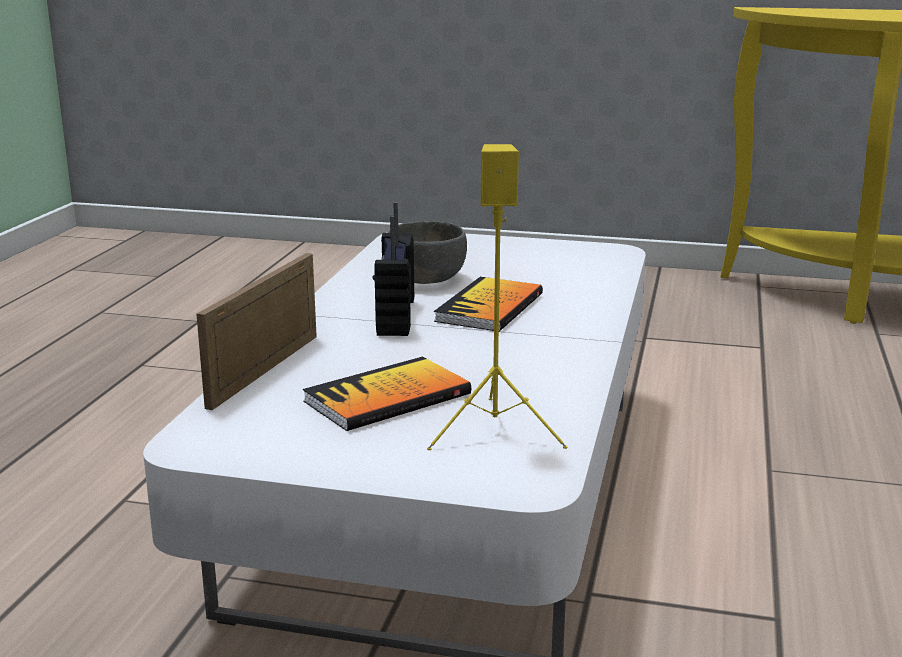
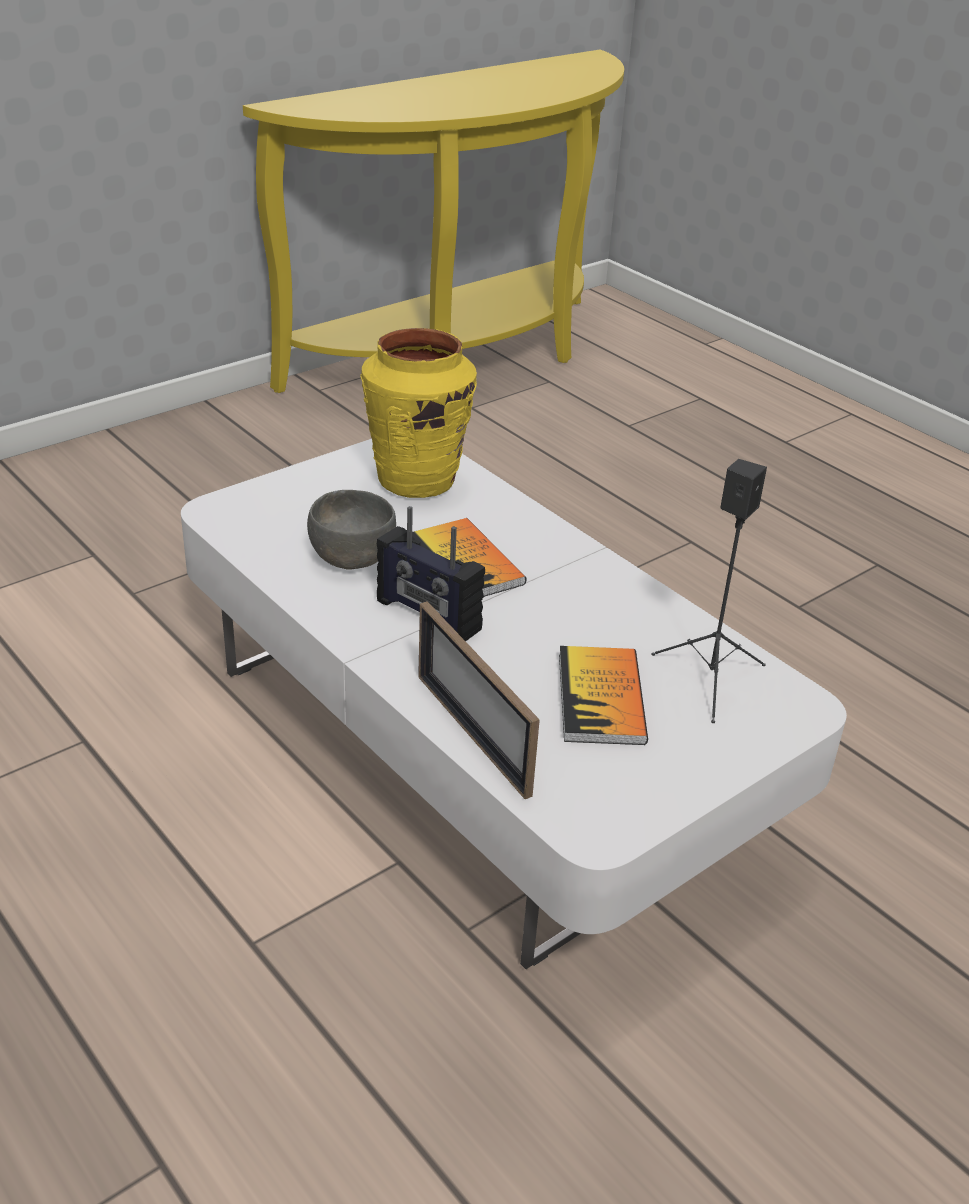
camera: 55 degrees left, 15 degrees up
(496, 431) = (710, 679): yellow speaker -> black speaker
(568, 266) = (417, 480): none -> yellow vase

